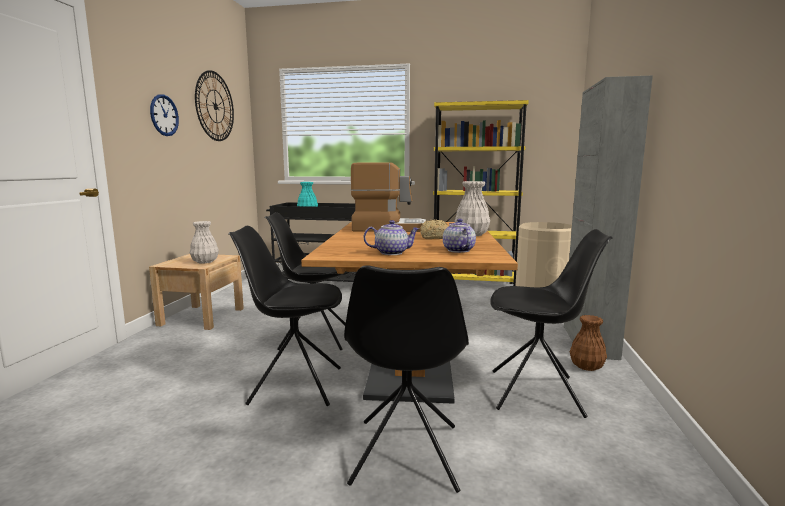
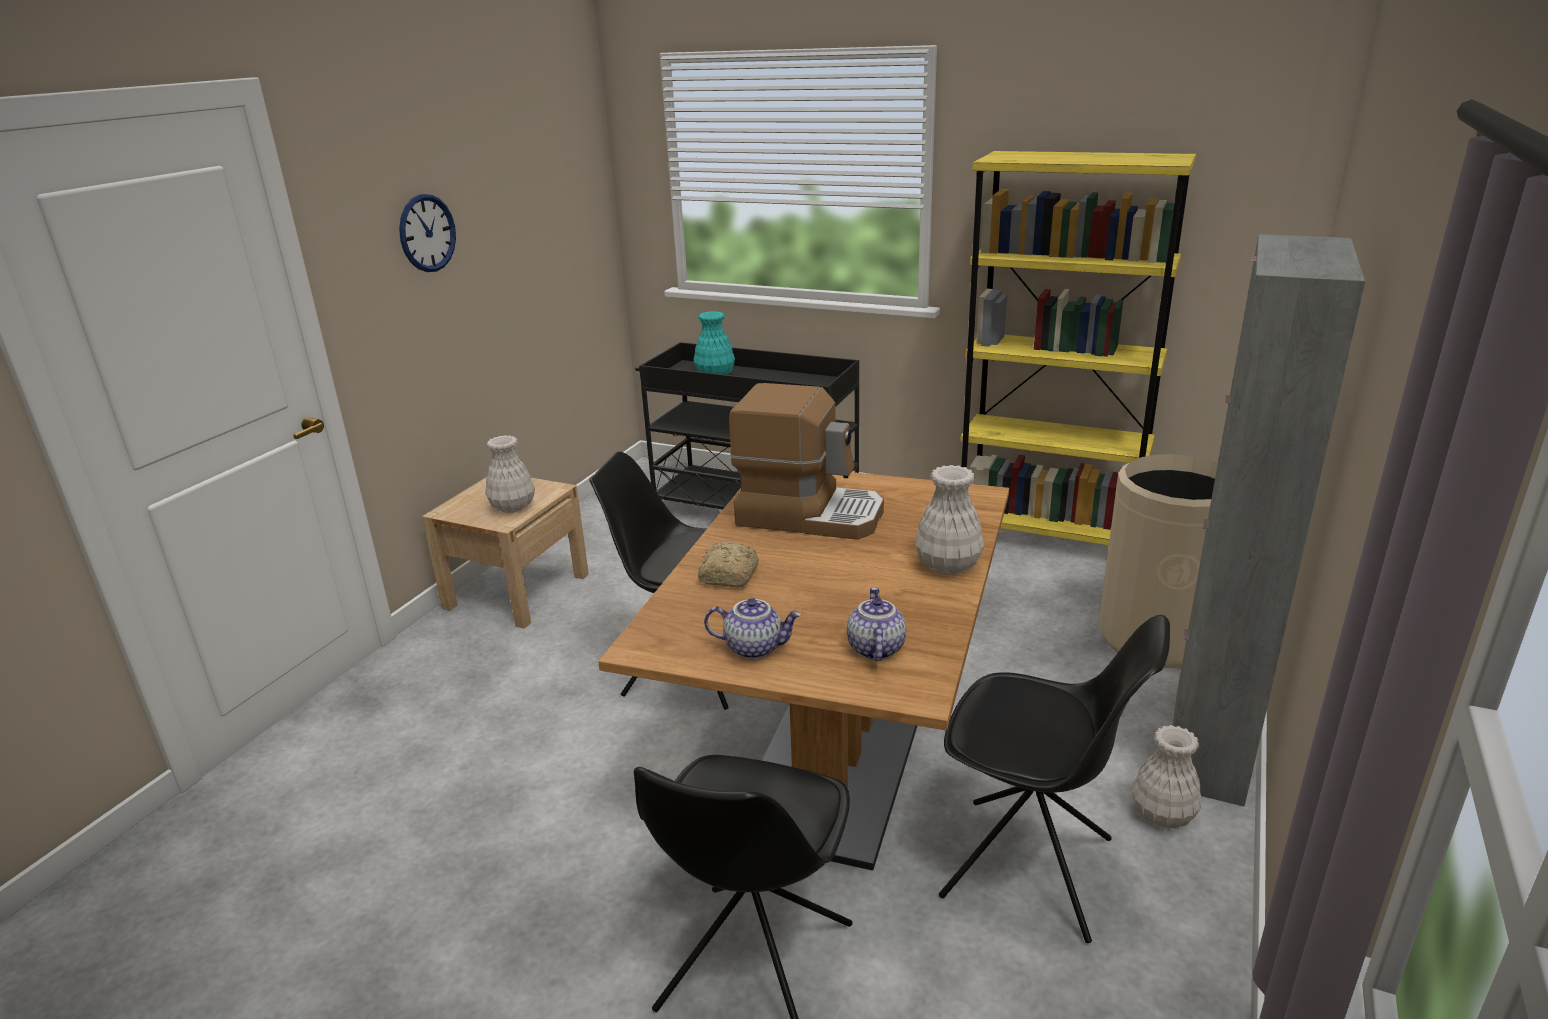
camera: 15 degrees right, 15 degrees up
(215, 106) = (529, 169): wall clock -> none
(294, 385) = (629, 787): black chair -> none
(434, 237) = (868, 575): bread -> bread (728, 576)
(587, 367) = (1163, 815): brown vase -> white vase

